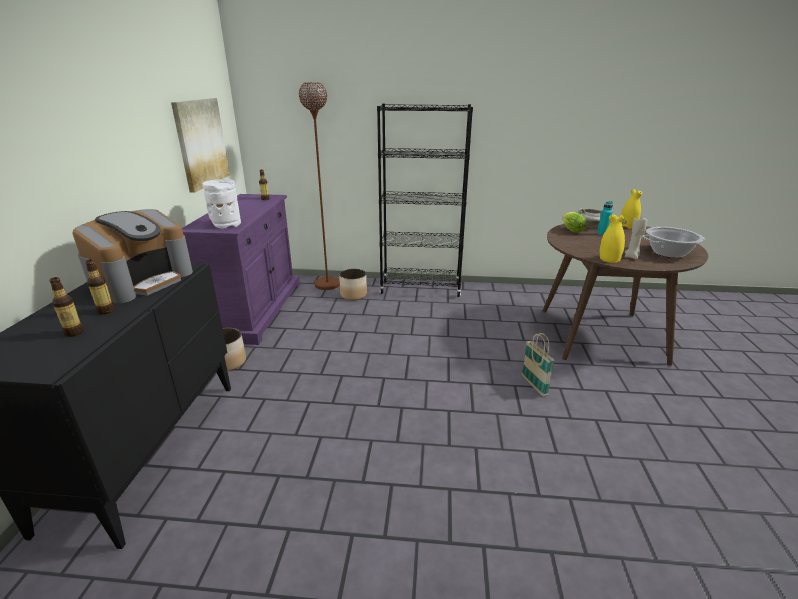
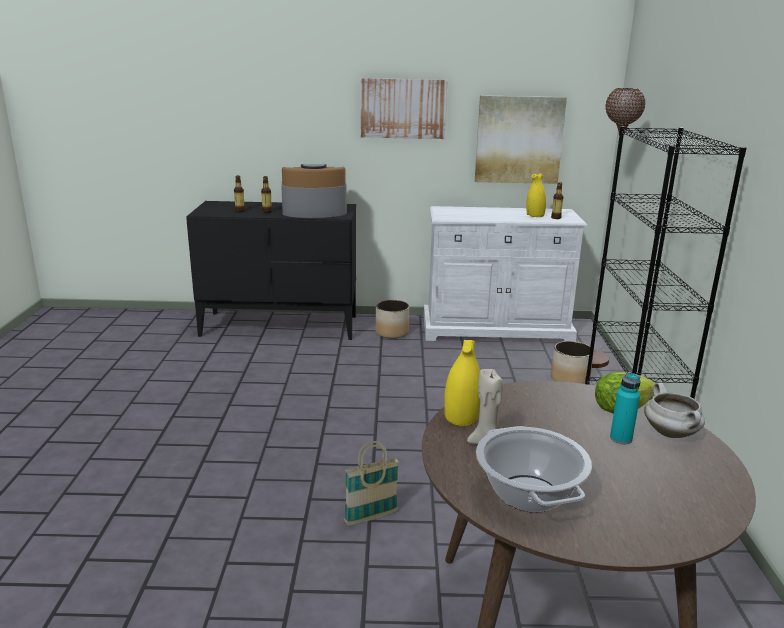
camera: 85 degrees right, 5 degrees down
(124, 127) = (403, 108): none -> picture
(142, 281) = (314, 211): coffee machine -> coffee machine turned 150 degrees clockwise
(226, 224) = (454, 214): white vase -> none
(254, 309) = (497, 329): purple dresser -> white dresser
(627, 227) = (704, 483): yellow vase -> yellow vase (535, 215)

